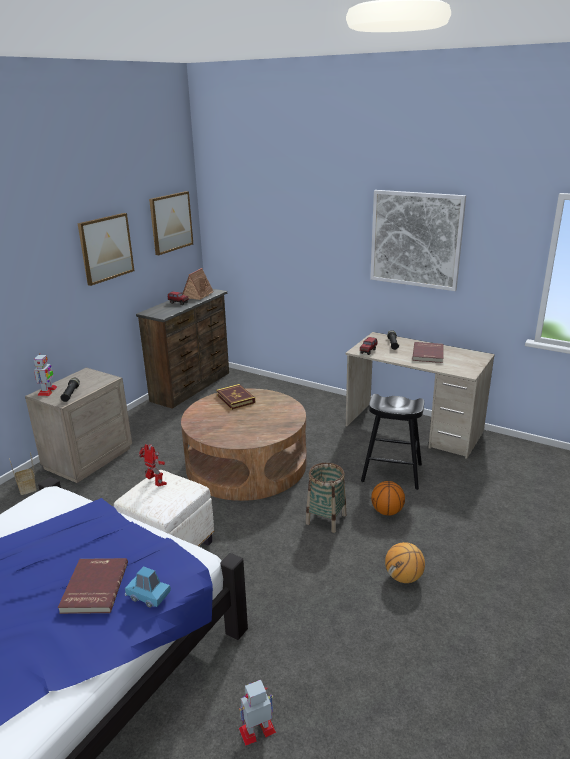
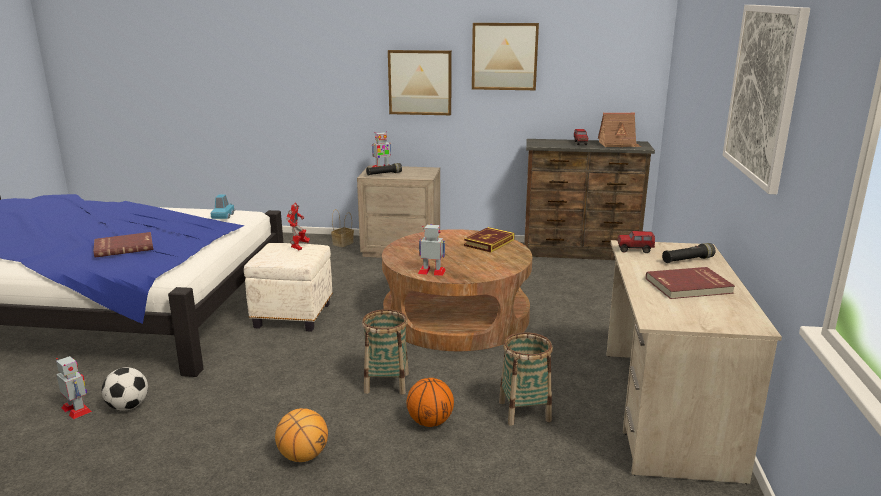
camera: 65 degrees right, 5 degrees down
(148, 595) = (115, 264): blue toy car -> blue toy car (223, 216)
(170, 222) = (613, 48): picture -> picture (420, 82)
(272, 432) = (432, 272): none -> toy robot
(275, 684) = (128, 406): none -> football
(392, 473) = (524, 411): black stool -> basket

